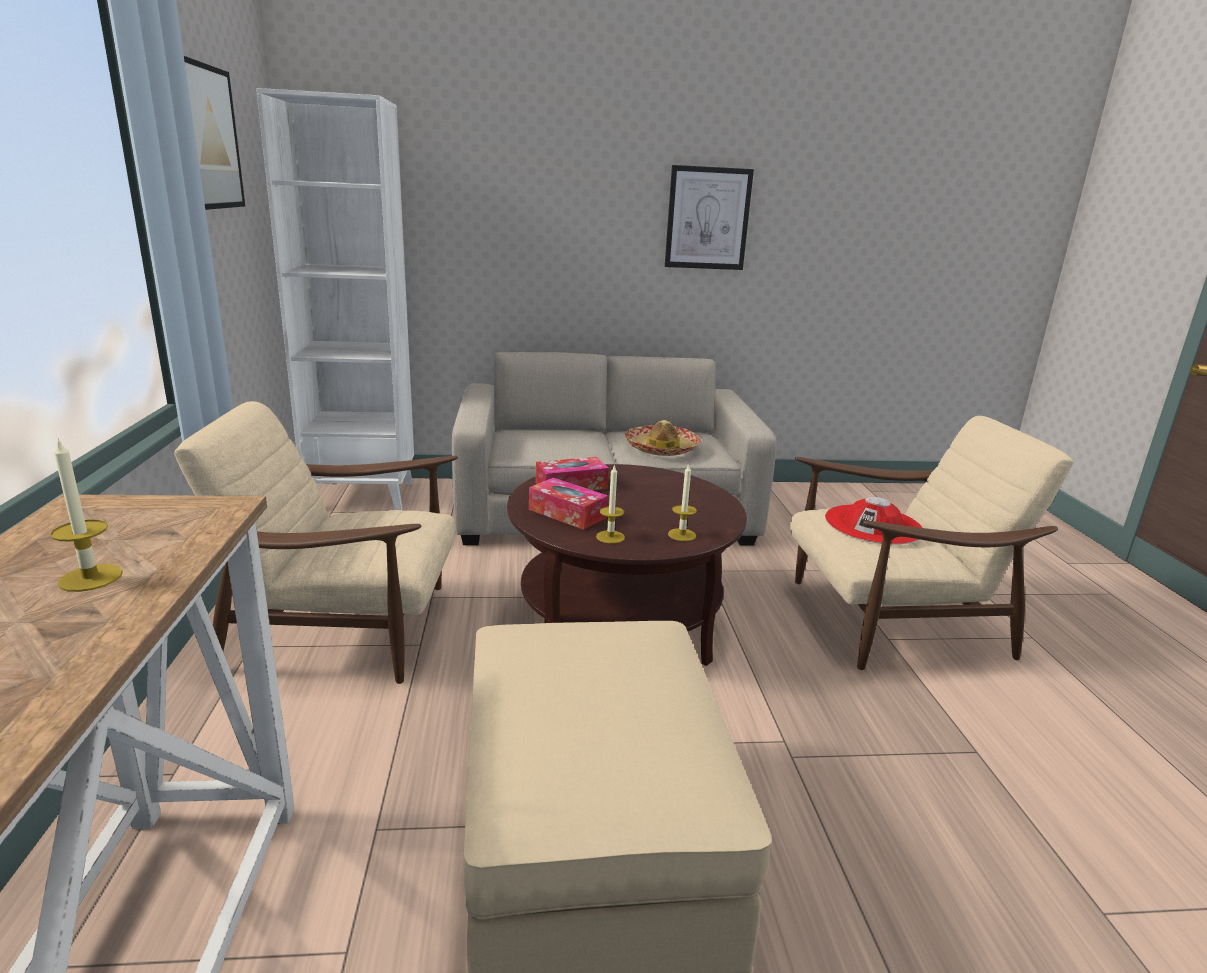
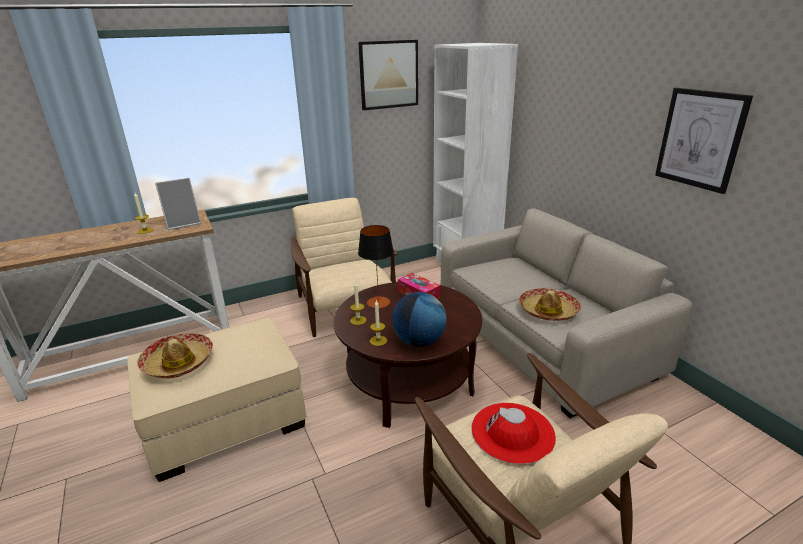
camera: 70 degrees right, 5 degrees up
(144, 523) = (183, 223): none -> picture frame
(567, 513) = (378, 302): tissue box -> table lamp
(616, 740) = (178, 362): none -> hat
(703, 512) = (419, 341): none -> globe

